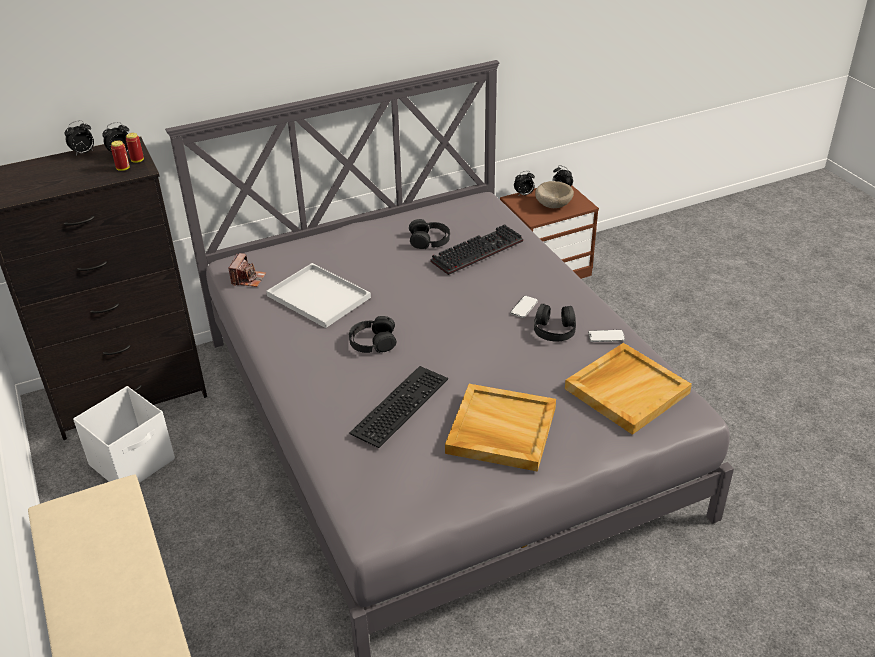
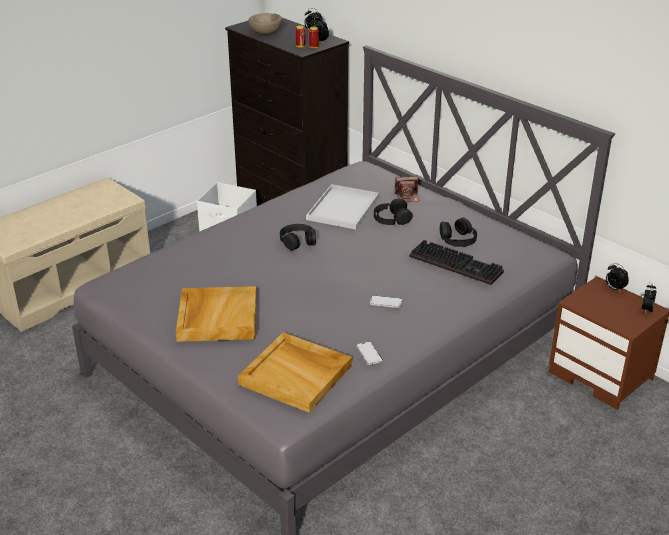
camera: 70 degrees right, 5 degrees down
(248, 279) = (347, 176): camera -> camera (407, 197)
(399, 404) = (227, 265): keyboard -> none
(552, 205) = (611, 309): beige bowl -> beige bowl (266, 33)
(554, 329) = (363, 323): black headphones -> black headphones (391, 218)

